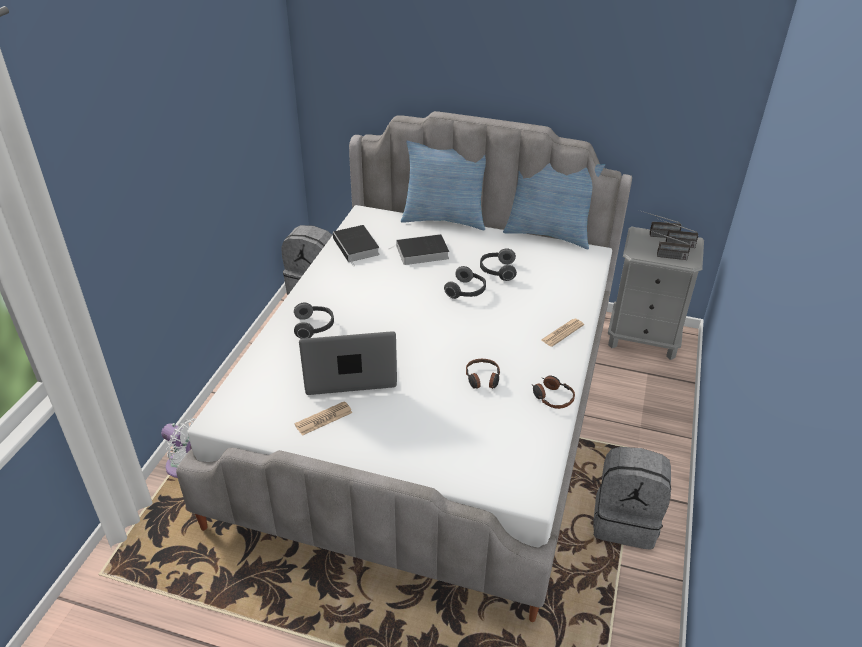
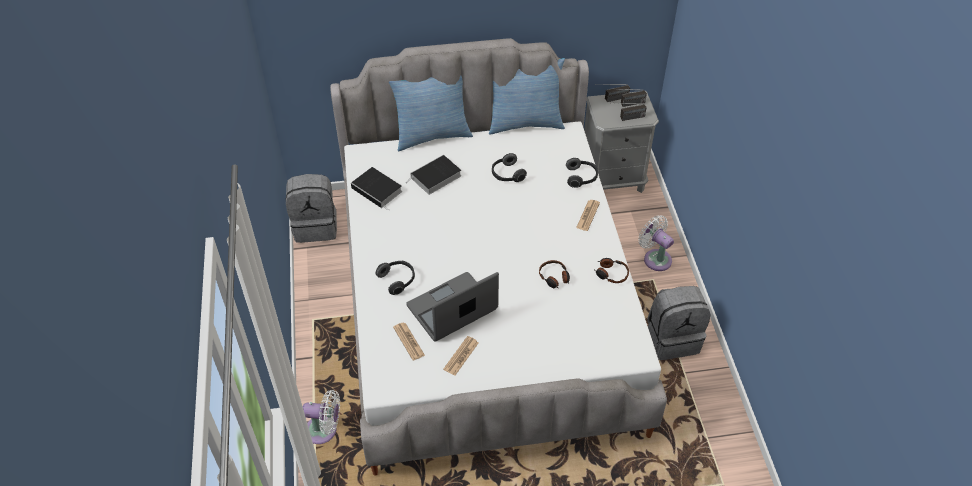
camera: 25 degrees left, 10 degrees up
(281, 385) = (409, 341): none -> newspaper
(466, 291) = (495, 203): headphones -> headphones (581, 178)
(651, 428) = (655, 258): none -> white fan

